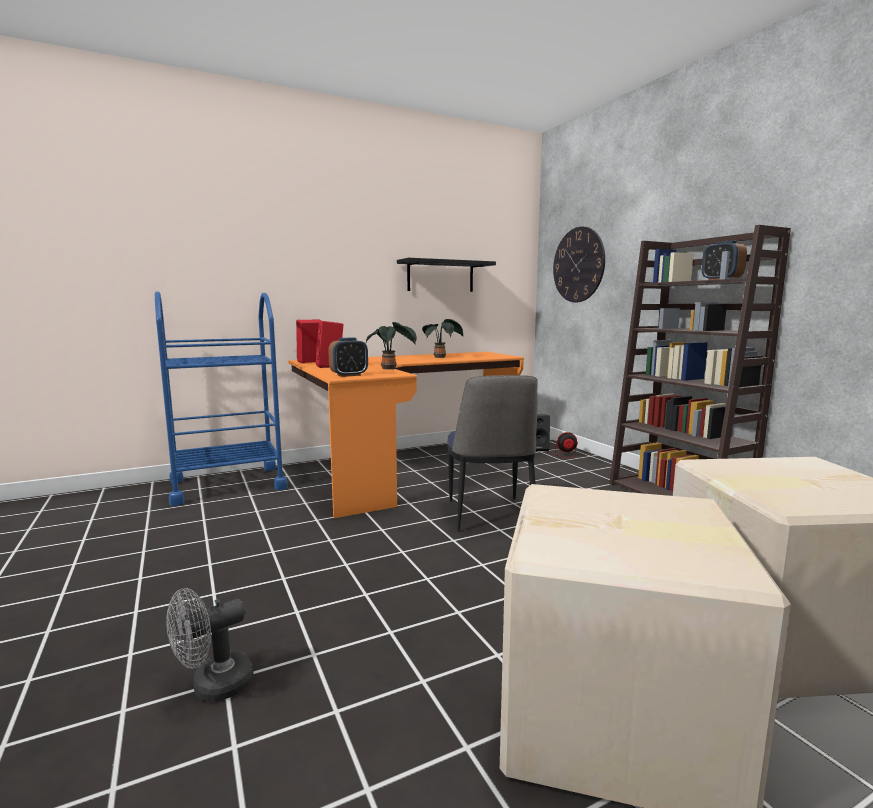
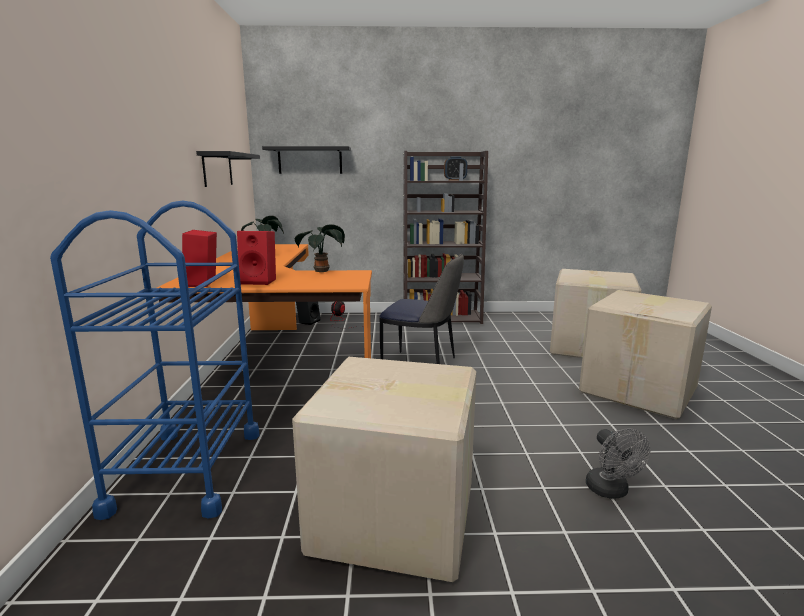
camera: 65 degrees left, 5 degrees up
(163, 562) = (396, 519): none -> cardboard box
(349, 375) = (344, 282): alarm clock -> none
(578, 265) = (310, 160): wall clock -> black shelf

